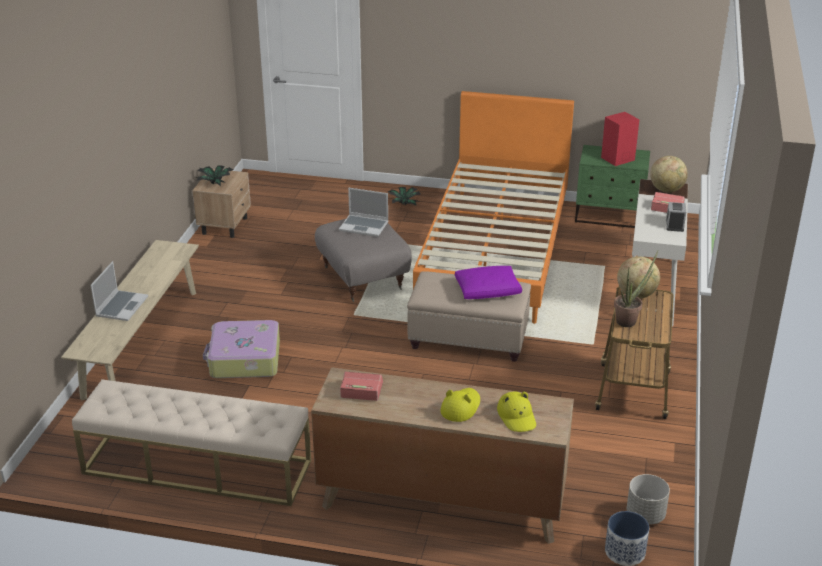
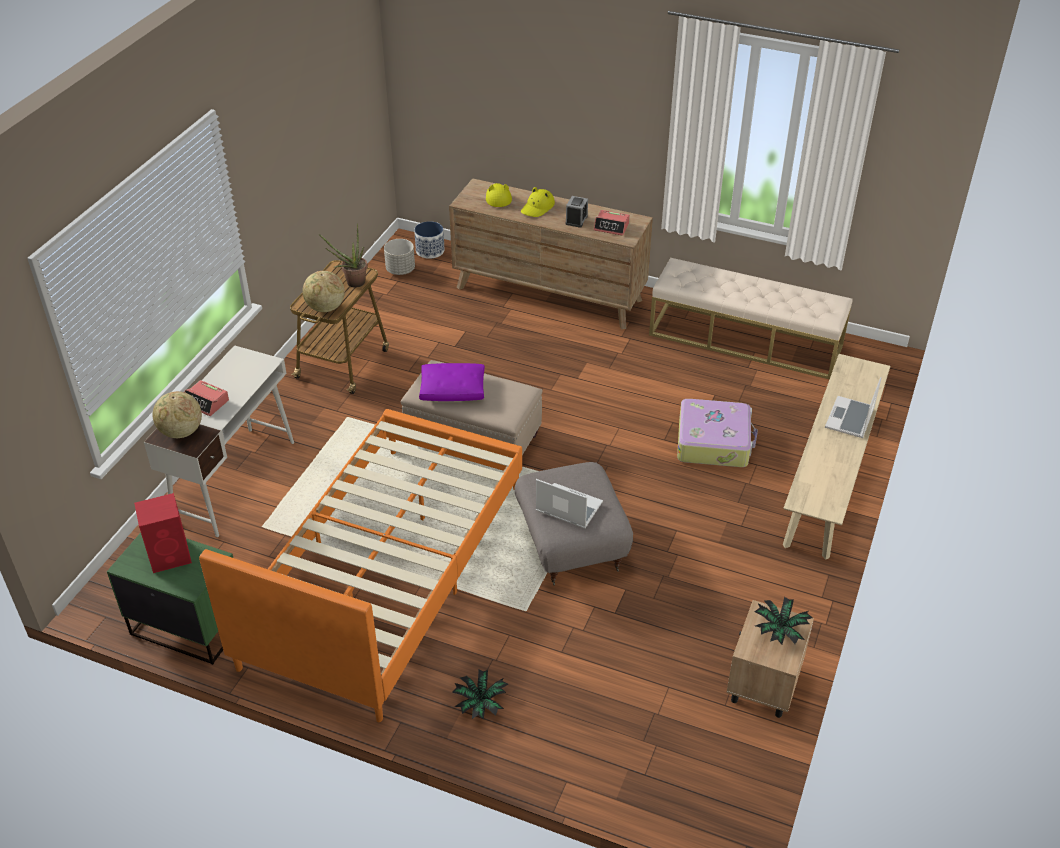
camera: 170 degrees left, 10 degrees up
(674, 225) = (221, 374): alarm clock -> alarm clock (576, 220)

